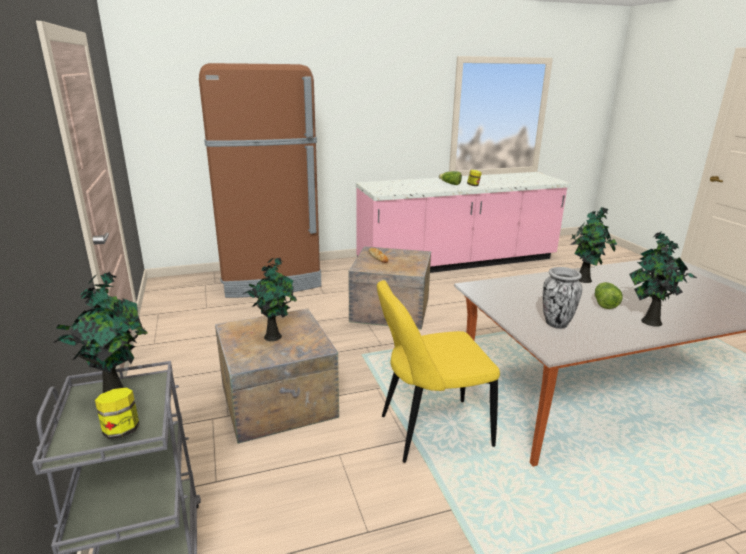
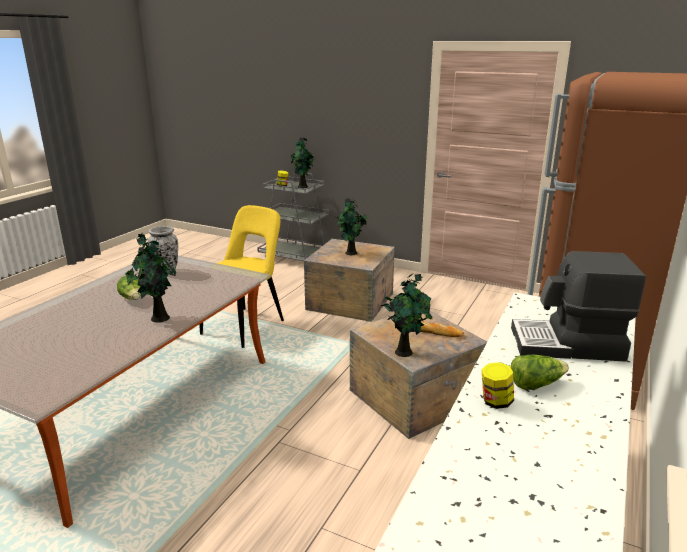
camera: 135 degrees right, 0 degrees up
(411, 184) = (567, 345): none -> coffee machine
(649, 321) = (93, 295): potted plant -> potted plant (405, 352)

